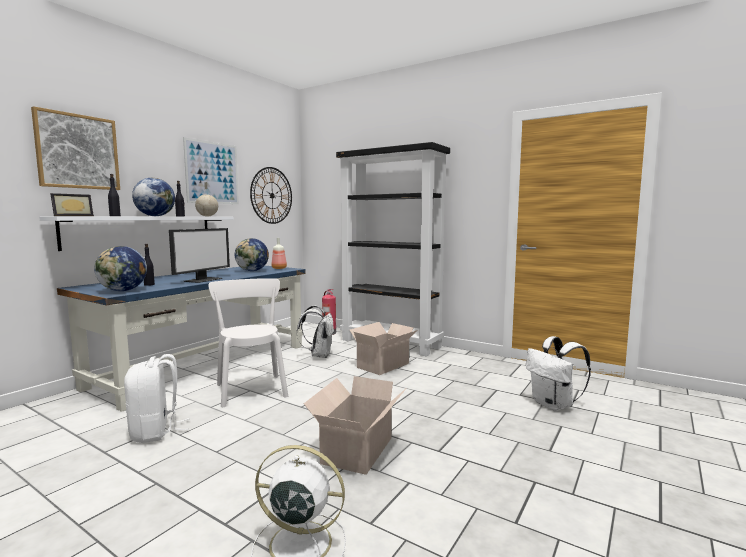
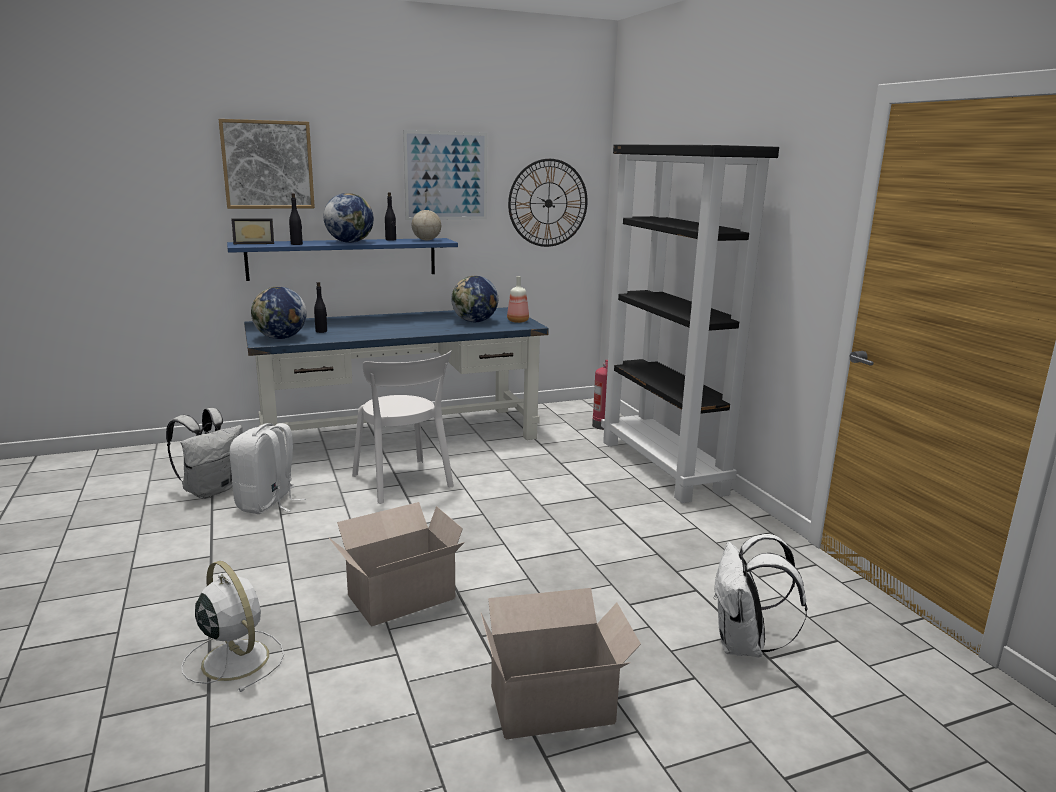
camera: 35 degrees right, 10 degrees up
(142, 231) = (343, 258): white shelf -> blue shelf
(203, 280) = (386, 331): monitor -> none
(251, 389) = (404, 483): white chair -> white chair turned 135 degrees clockwise
(319, 355) = (539, 458): white backpack -> white backpack (210, 490)
(384, 365) = (599, 499): cardboard box -> cardboard box (555, 705)

